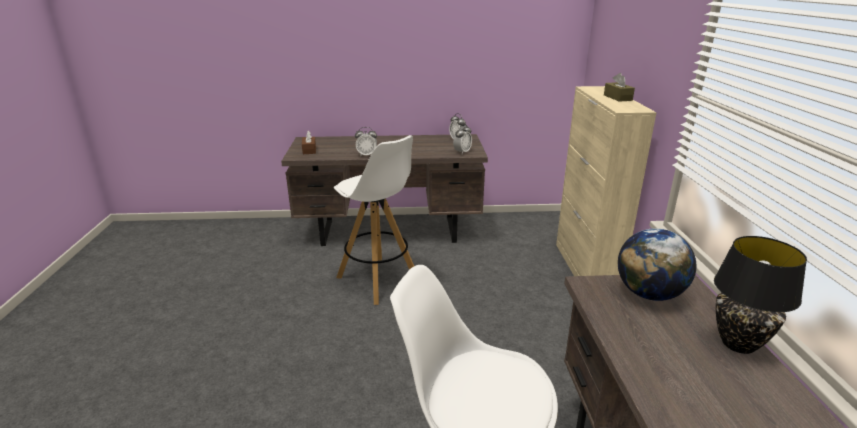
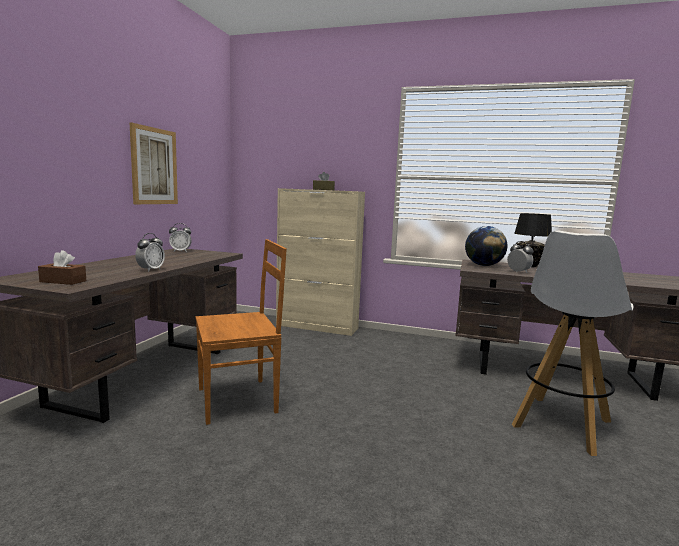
camera: 70 degrees left, 15 degrees down
(379, 280) = (240, 400): white stool -> brown chair
(454, 56) = (154, 166): none -> picture
(462, 152) = (216, 254): alarm clock -> alarm clock (518, 272)

